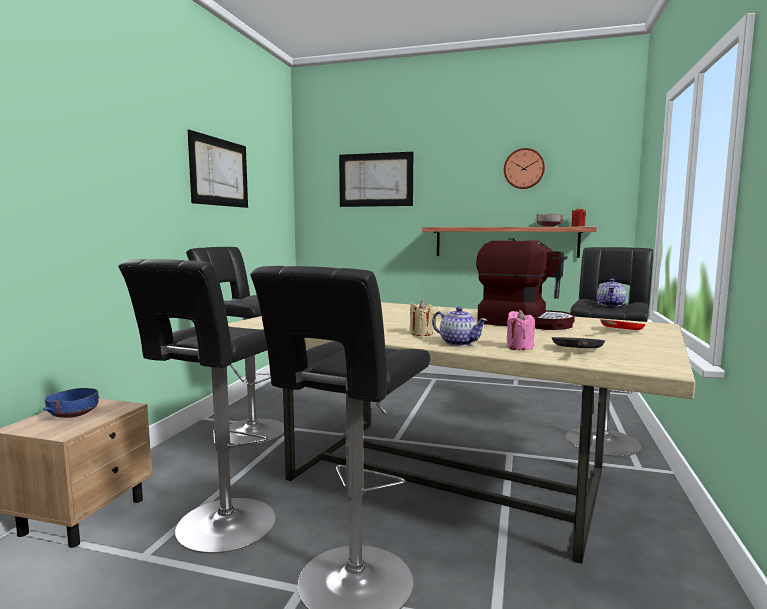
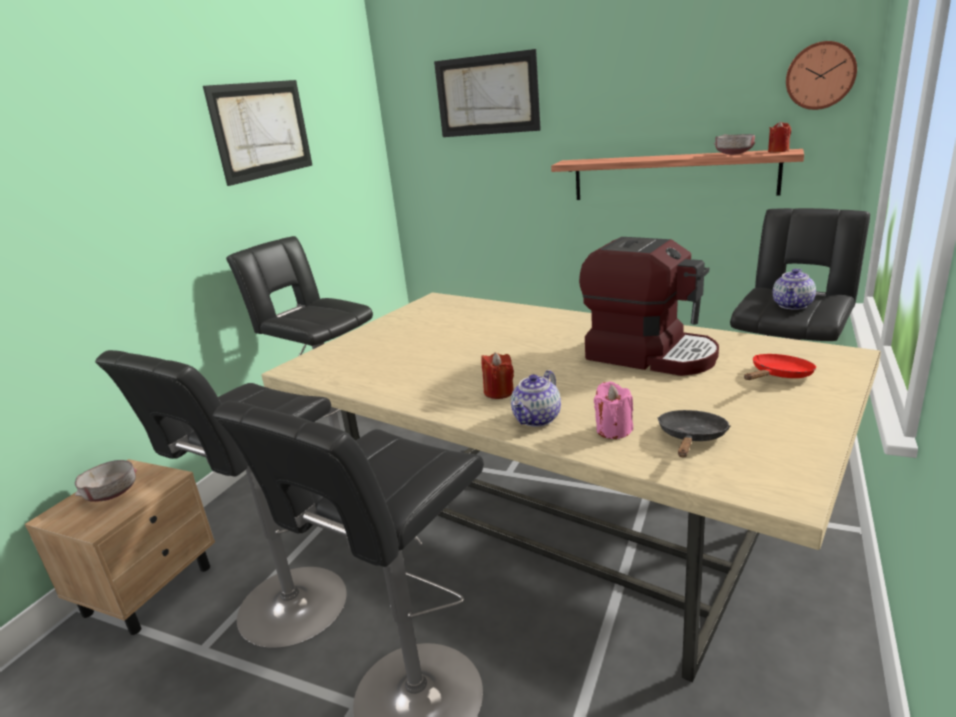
camera: 10 degrees right, 15 degrees up
(74, 414) = (112, 493): blue bowl -> grey bowl
(421, 333) = (499, 392): beige candle -> red candle
(459, 343) = (537, 419): teapot -> teapot turned 75 degrees clockwise
(524, 169) = (699, 64): wall clock -> wall clock (820, 75)

